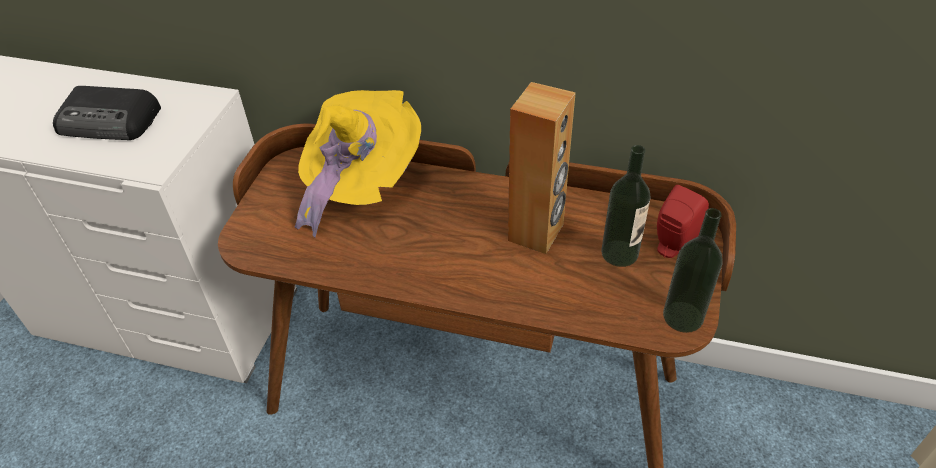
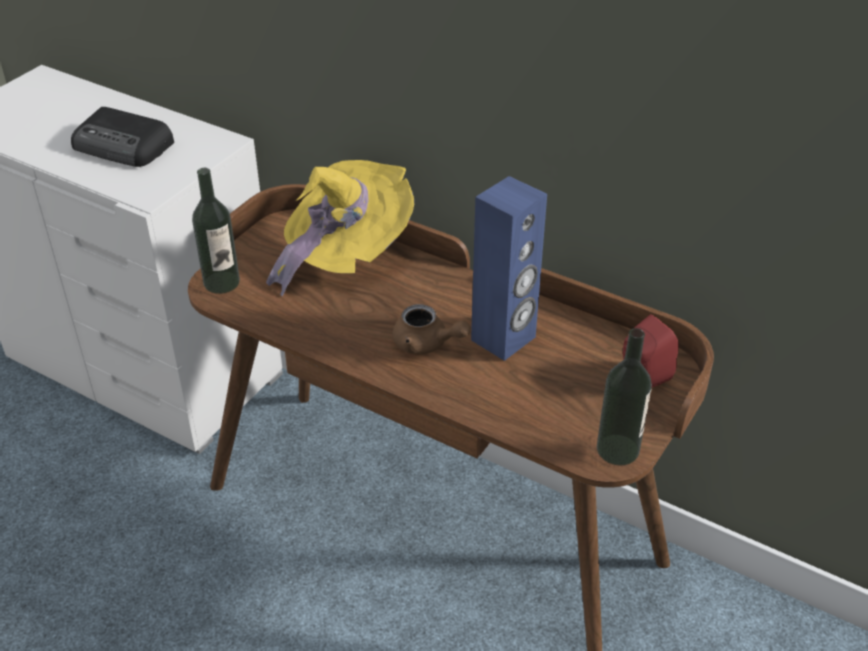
camera: 15 degrees right, 5 degrees down
(469, 254) = (426, 344): none -> brown teapot
(536, 232) = (504, 339): brown speaker -> blue speaker
(619, 253) = (581, 377): bottle -> bottle (221, 282)

